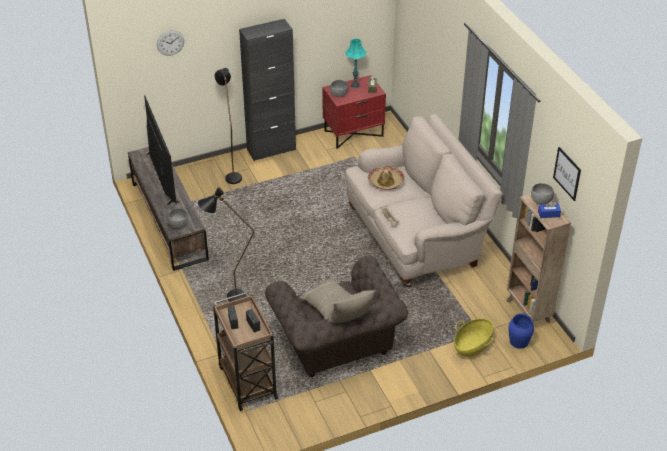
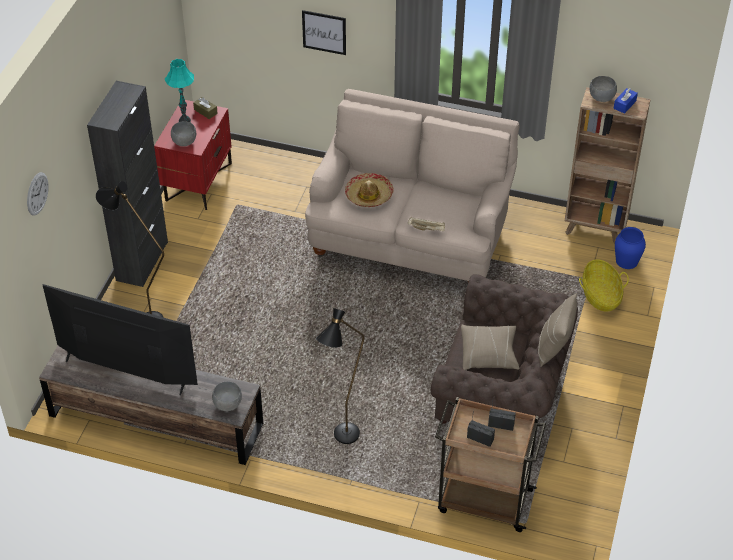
camera: 50 degrees left, 5 degrees up
(567, 173) = (625, 50): picture -> picture (324, 32)

